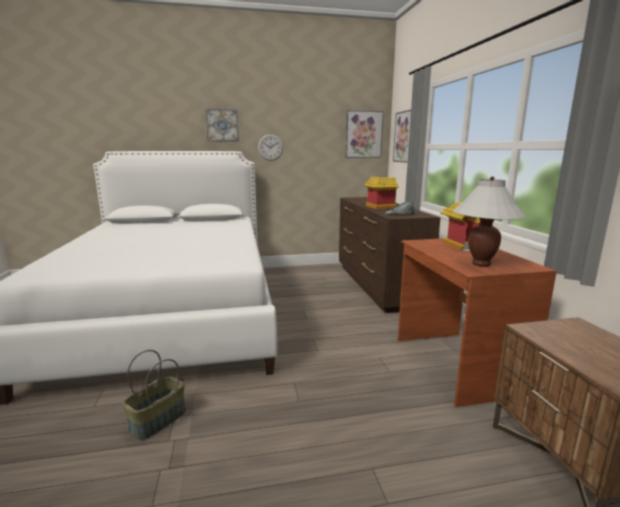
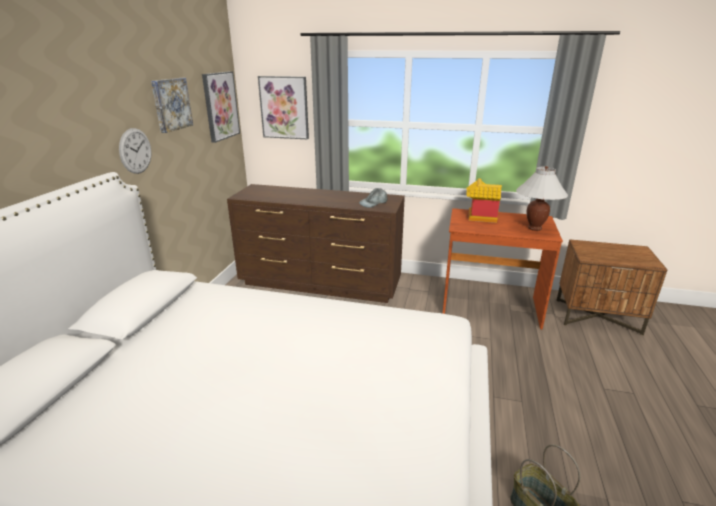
camera: 65 degrees left, 10 degrees up
(222, 125) = (57, 127): picture -> picture (171, 104)
(378, 207) = (326, 200): toy house -> none

